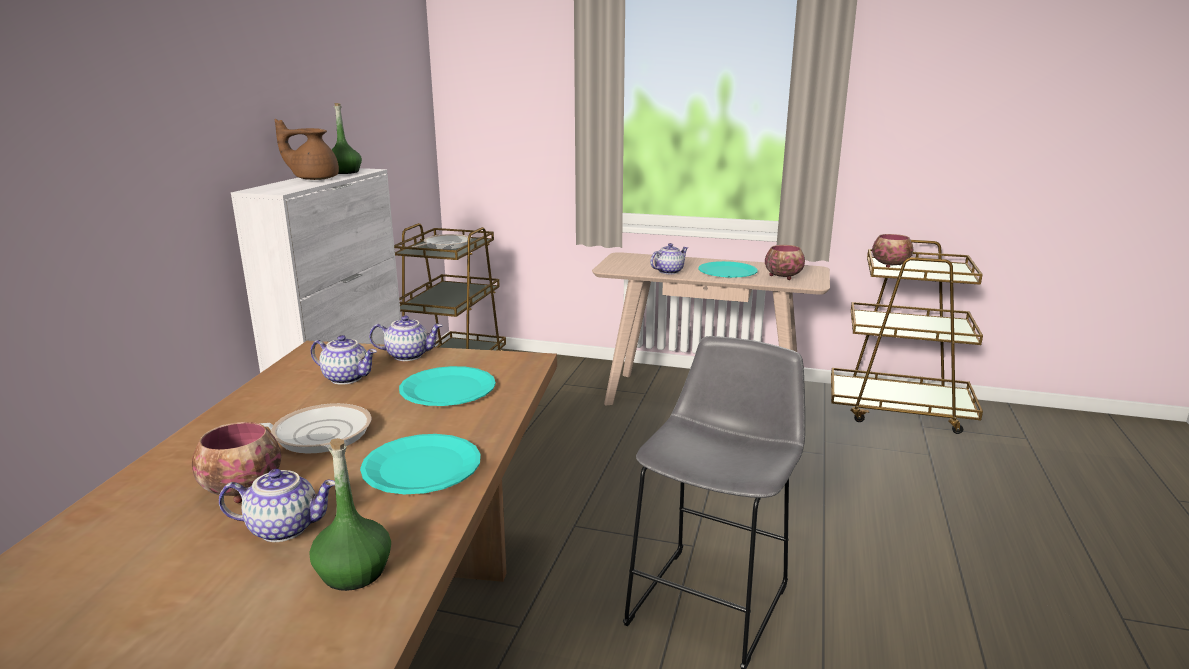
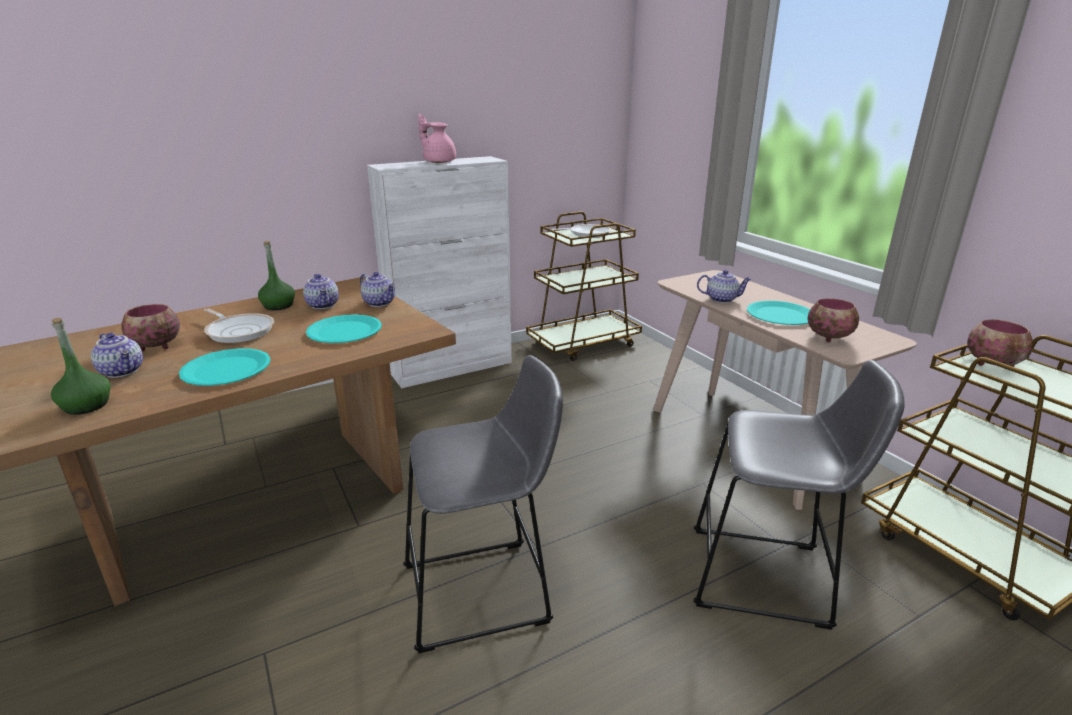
camera: 45 degrees right, 5 degrees up
(314, 178) = (438, 162): brown teapot -> pink teapot
(345, 172) = (474, 159): green bottle -> green bottle (278, 306)
(845, 477) = (767, 578): none -> grey stool

